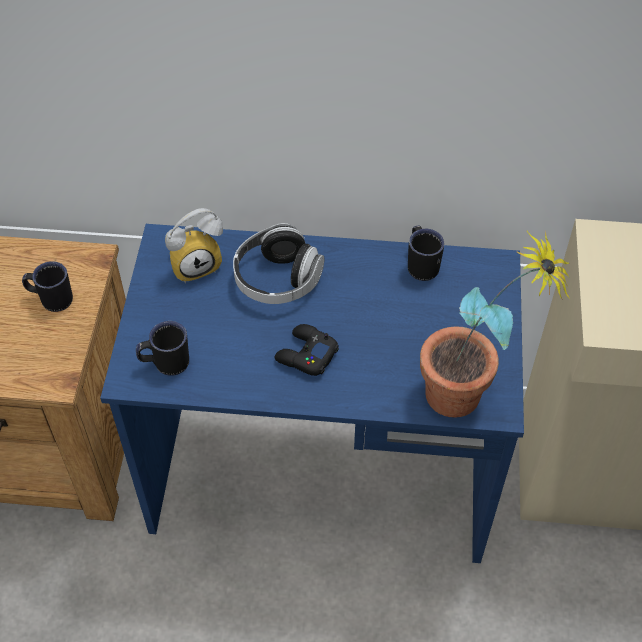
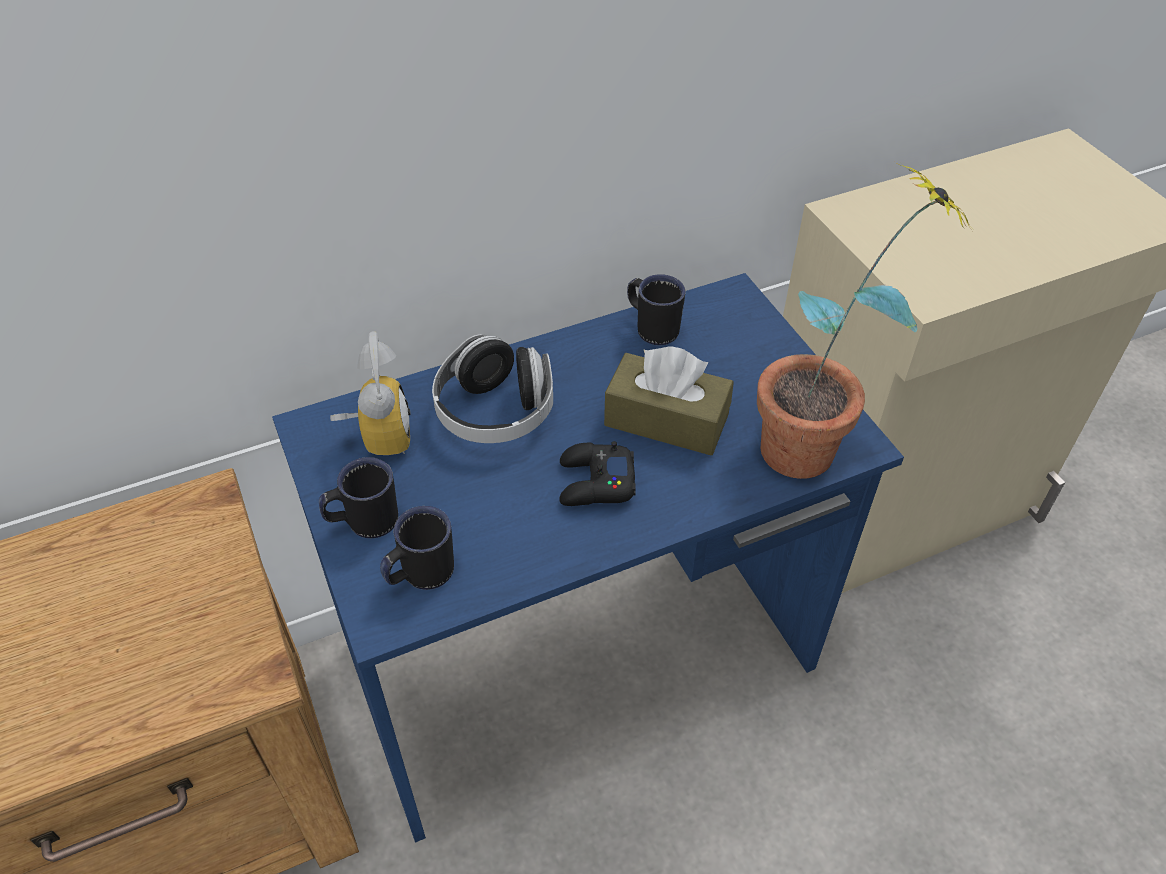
camera: 30 degrees left, 5 degrees down
(51, 299) = (179, 574): black mug -> black mug (364, 521)
(196, 264) = (376, 436): alarm clock -> alarm clock turned 45 degrees counterclockwise
(381, 334) = (666, 420): none -> brown tissue box

